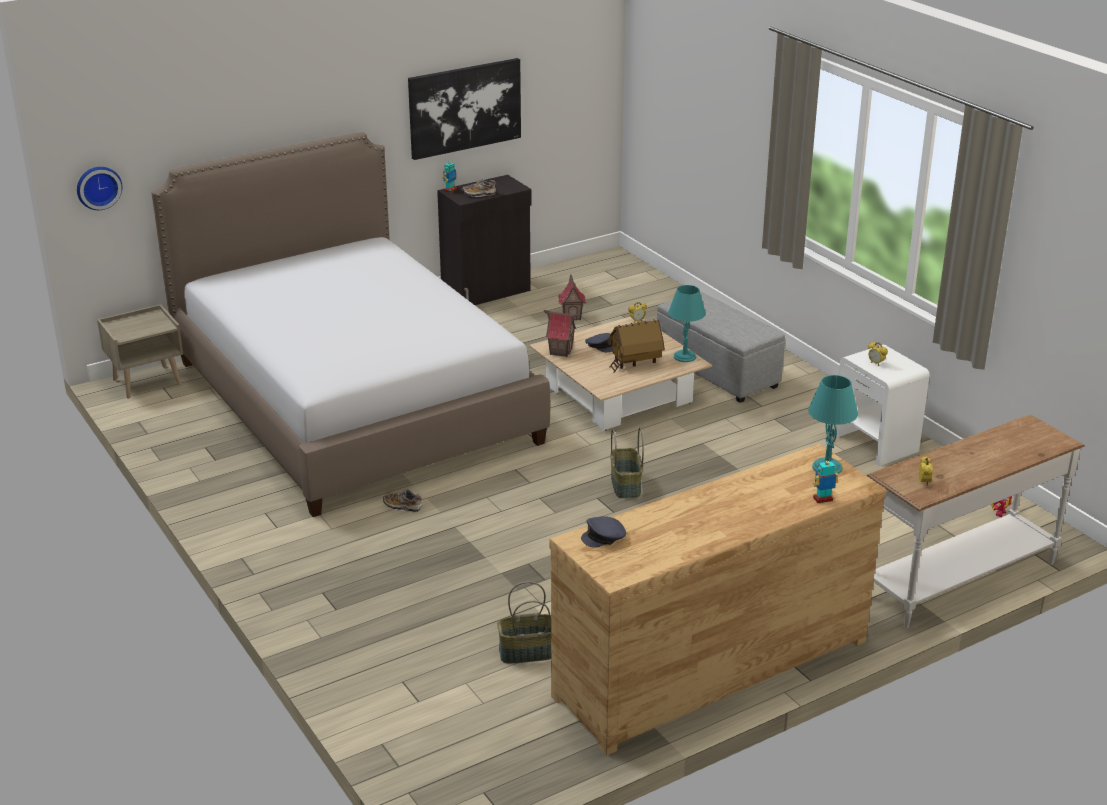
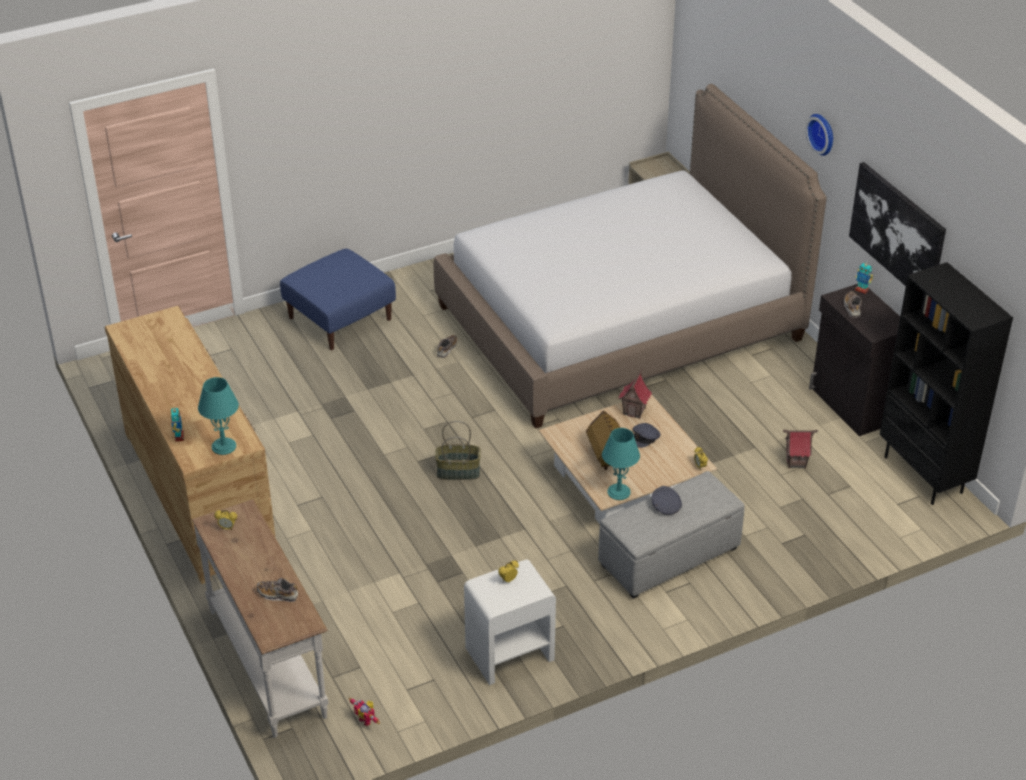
camera: 95 degrees right, 10 degrees up
(98, 187) = (687, 60): wall clock -> wall clock (823, 133)
(333, 593) = (340, 318): none -> blue ottoman
(527, 653) = (244, 405): basket -> none
(577, 267) = (924, 475): none -> black bookcase
(604, 537) = (169, 328): grey cap -> grey cap (665, 506)
(1003, 442) = (278, 594): none -> shoe

